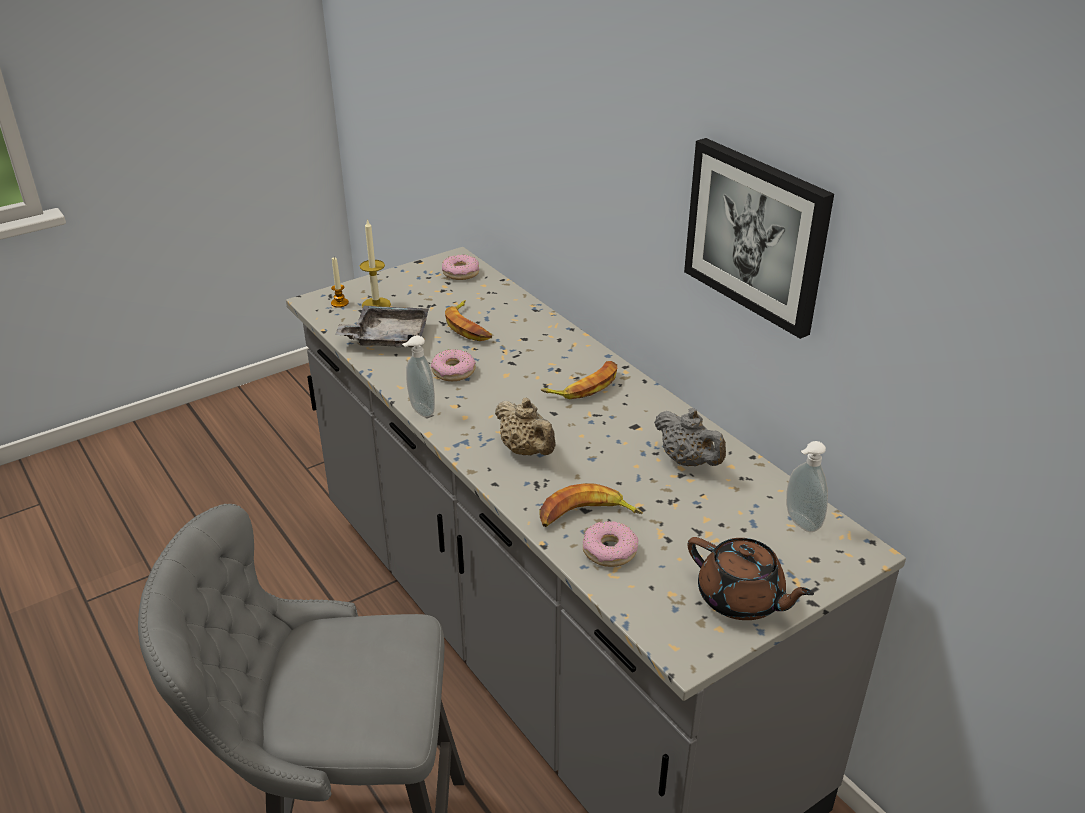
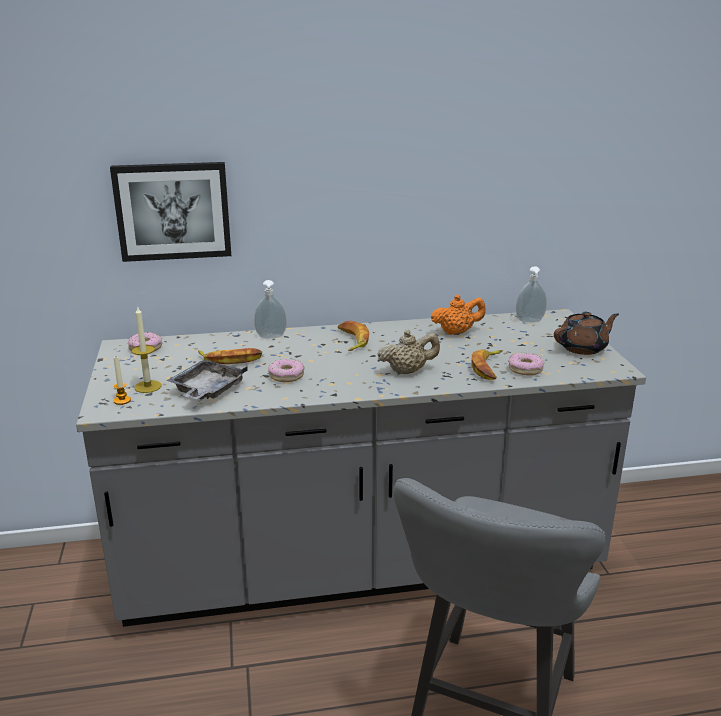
camera: 65 degrees left, 10 degrees down
(420, 411) = (326, 396): soap dispenser -> soap dispenser (271, 337)
(688, 461) = (457, 332): grey teapot -> orange teapot
(757, 234) = (435, 183): picture -> picture (173, 211)

